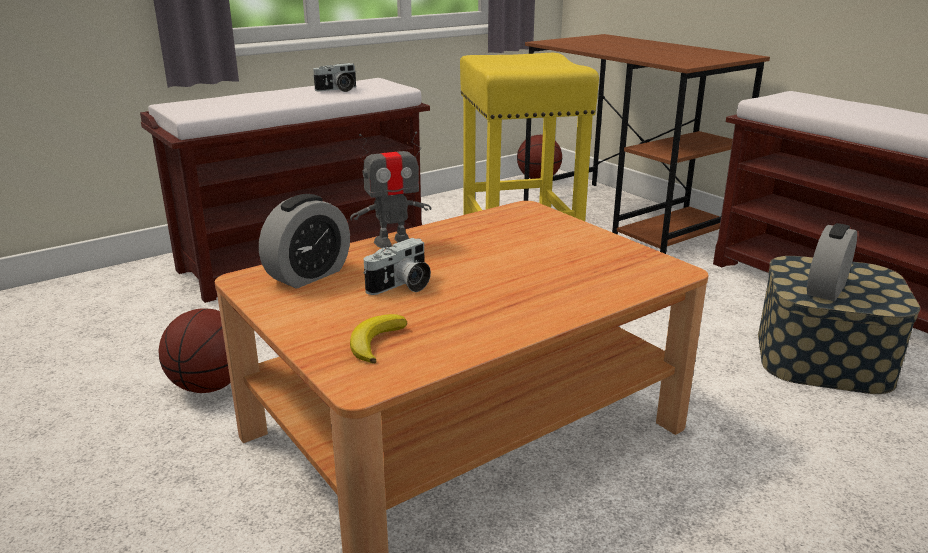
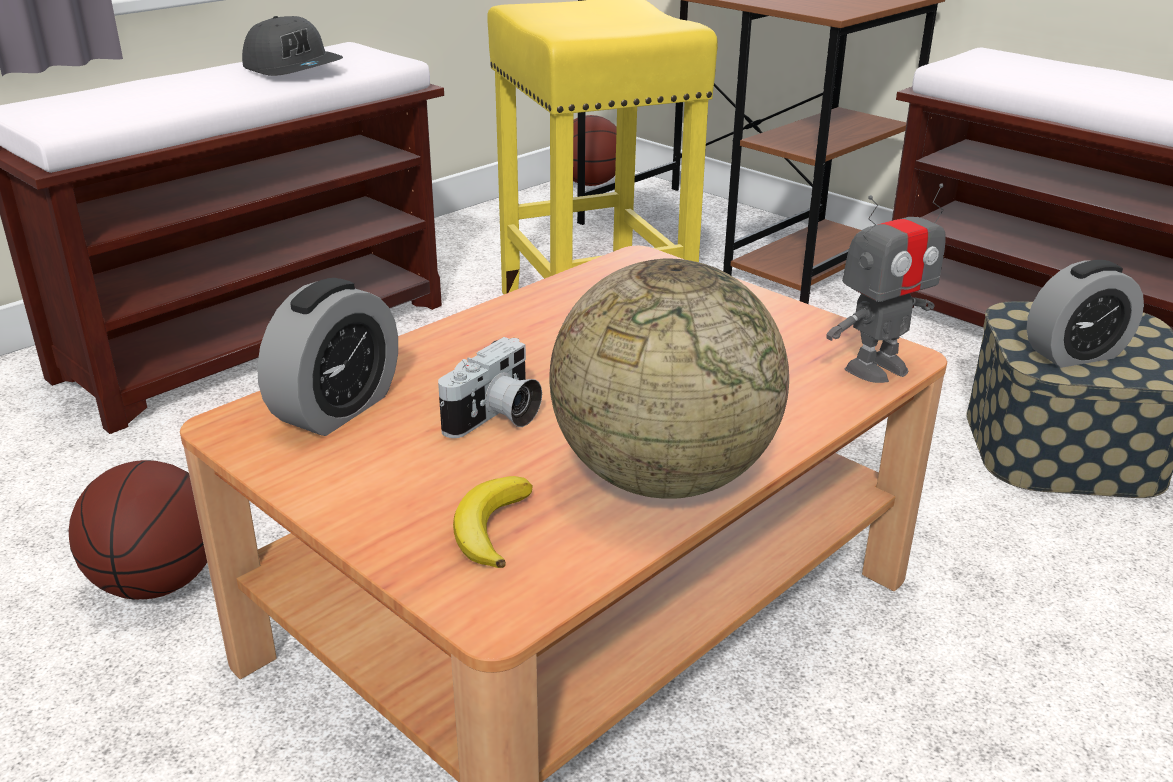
camera: 10 degrees left, 5 degrees up
(338, 90) = (294, 68): camera -> grey cap
(393, 242) = (453, 337): toy robot -> toy robot (876, 368)
(492, 324) = (662, 477): none -> globe
(826, 290) = (1075, 354): alarm clock -> alarm clock turned 135 degrees counterclockwise

